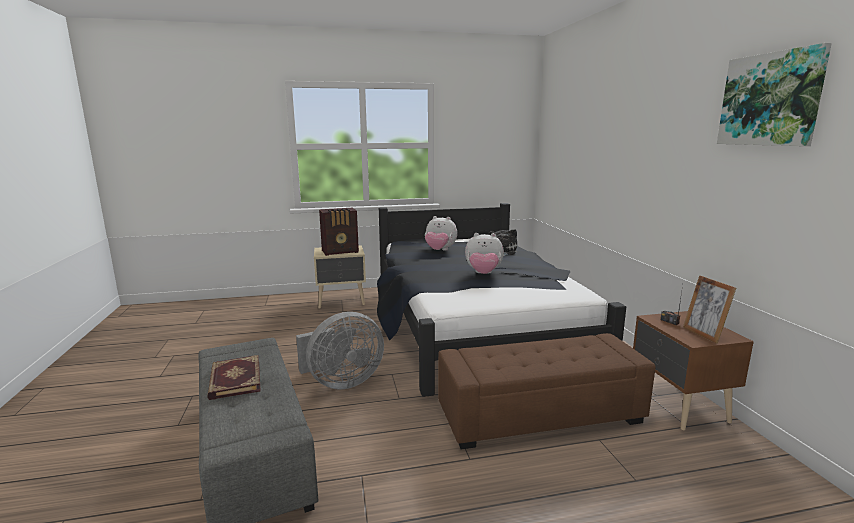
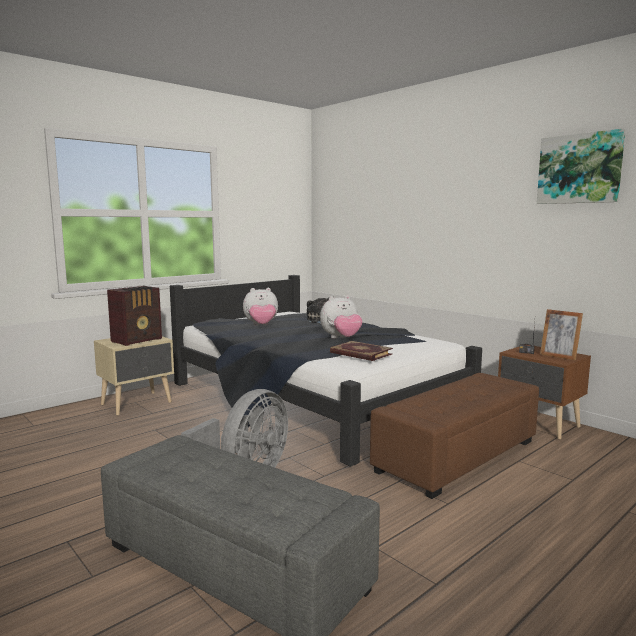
camera: 30 degrees left, 5 degrees down
(234, 380) = (209, 479): book -> book (360, 354)

